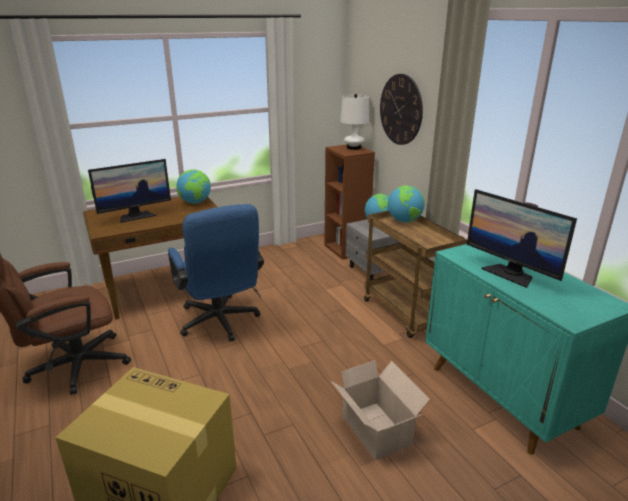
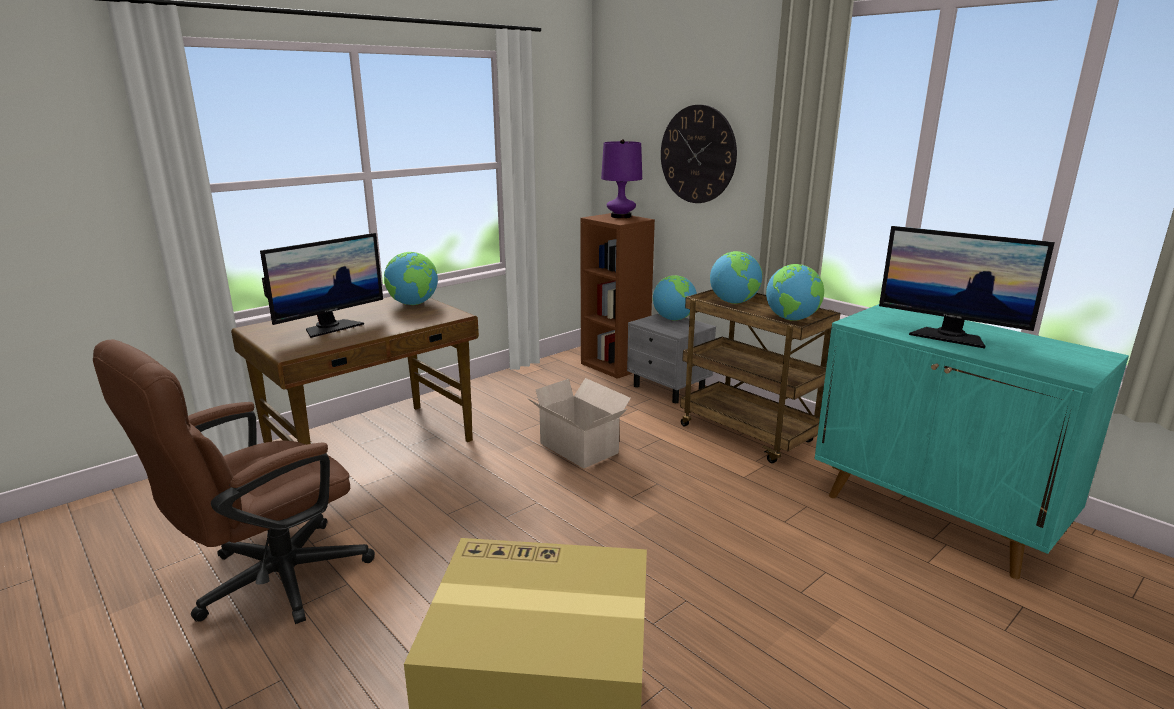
camera: 15 degrees left, 5 degrees down
(220, 323) = (490, 482): blue office chair -> none
(353, 147) = (621, 216): white table lamp -> purple table lamp
(377, 431) = (809, 588): cardboard box -> cardboard box (580, 449)
(433, 240) = (792, 319): none -> globe

